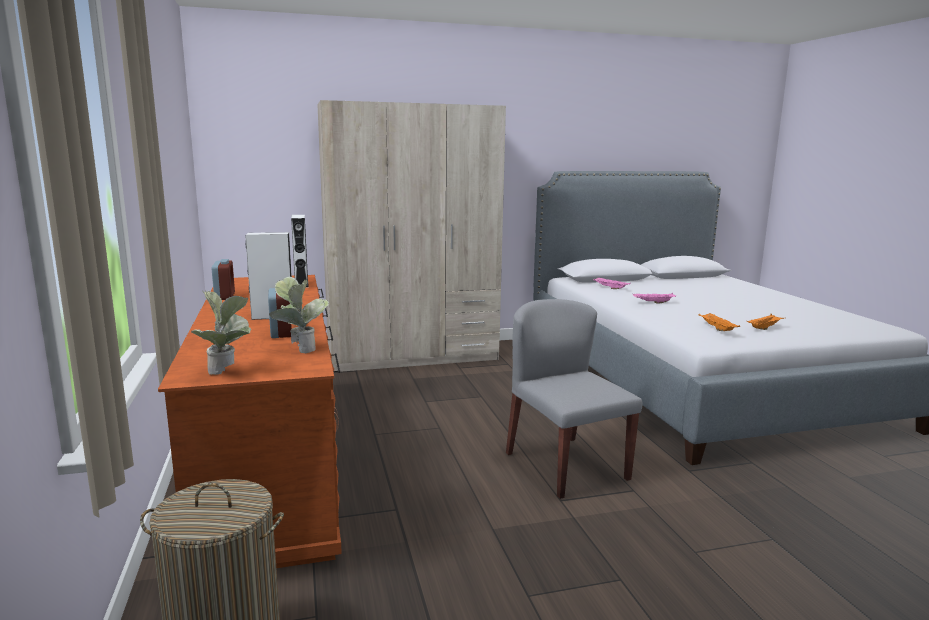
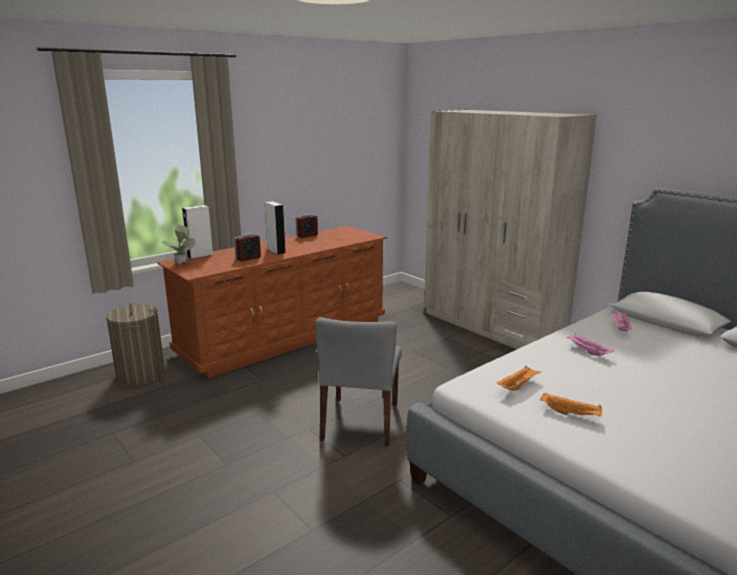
camera: 65 degrees right, 5 degrees up
(299, 349) = (223, 267): potted plant -> none
(301, 284) = (356, 240): white speaker -> white speaker (200, 256)
(565, 465) = (360, 421): grey chair -> grey chair turned 150 degrees clockwise

